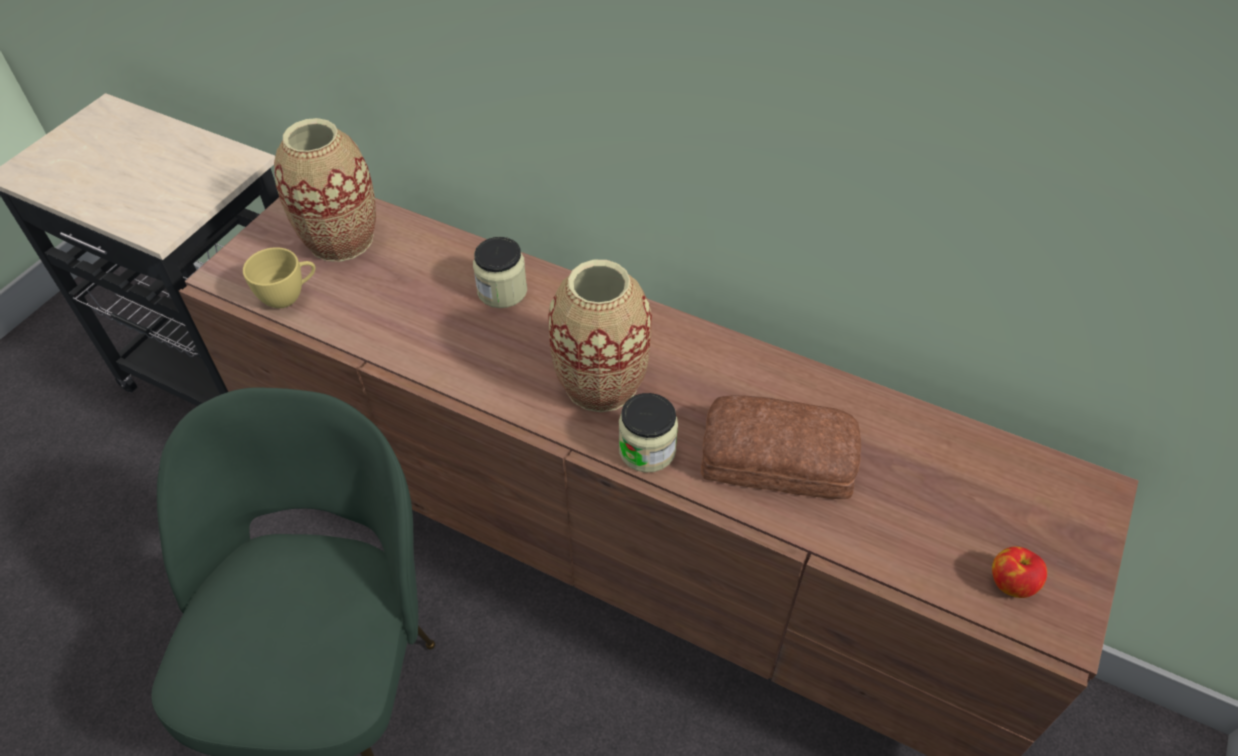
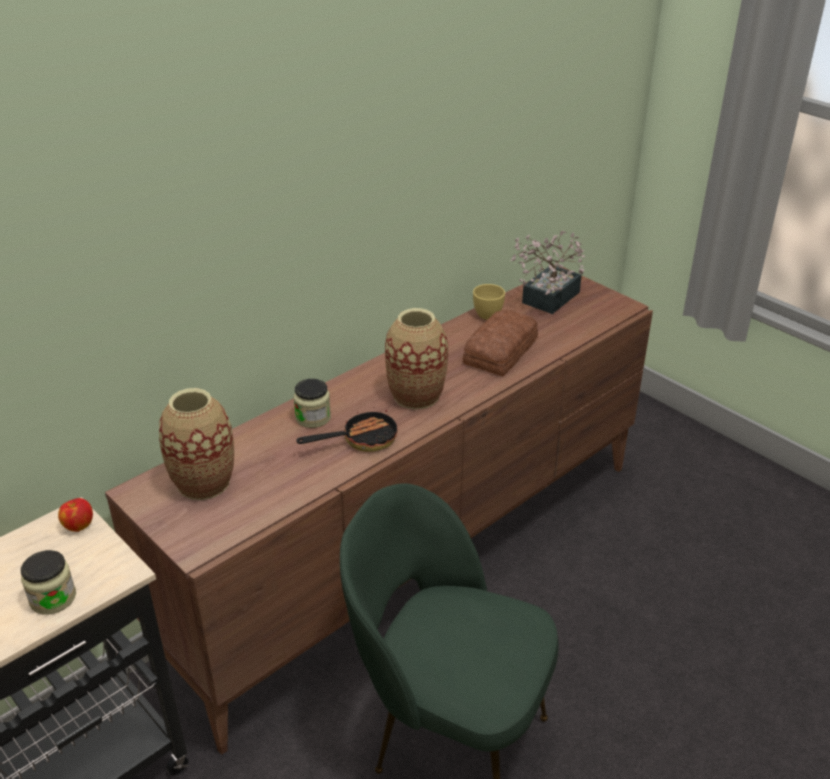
camera: 70 degrees left, 15 degrees down
(289, 296) = (246, 516): yellow cup -> yellow cup (487, 313)
(472, 354) = (361, 440): none -> frying pan
(647, 450) = (473, 390): jar -> jar (53, 598)
(989, 487) = (546, 300): none -> potted plant
(1011, 583) = (599, 311): apple -> apple (78, 525)

